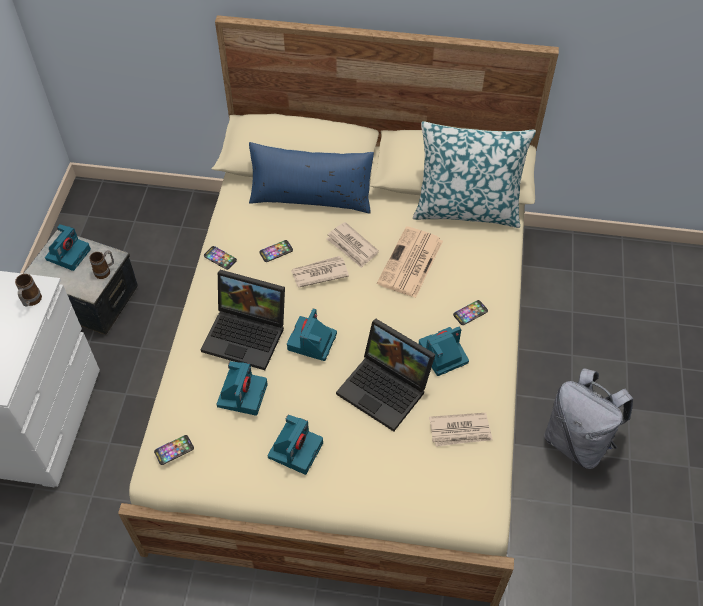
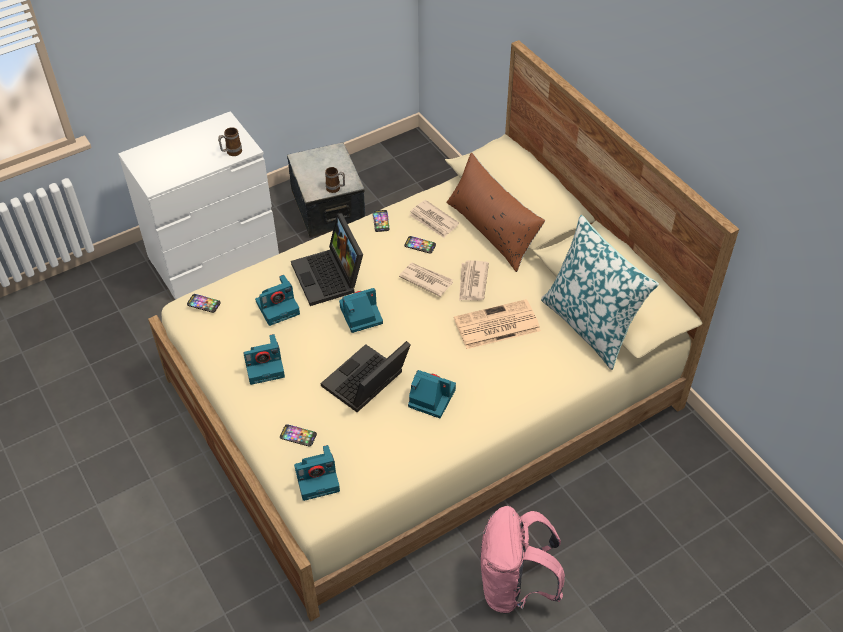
camera: 50 degrees right, 5 degrees down
(68, 253) = (330, 161): camera -> camera (318, 478)
(311, 197) = (492, 230): blue pillow -> brown pillow
(386, 389) = (366, 384): laptop -> laptop turned 45 degrees clockwise
(460, 431) = (373, 451): newspaper -> newspaper (433, 221)
(470, 313) = (489, 391): phone -> phone (298, 436)
(577, 441) = (514, 586): grey backpack -> pink backpack

